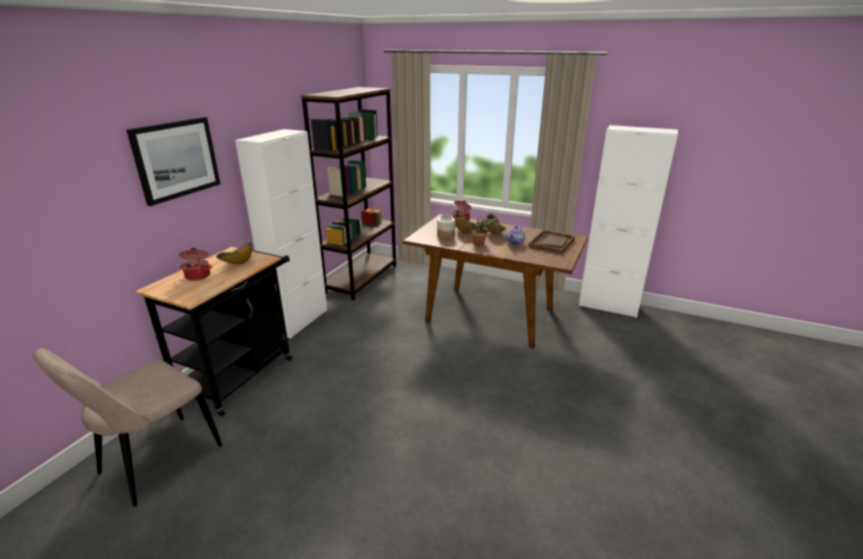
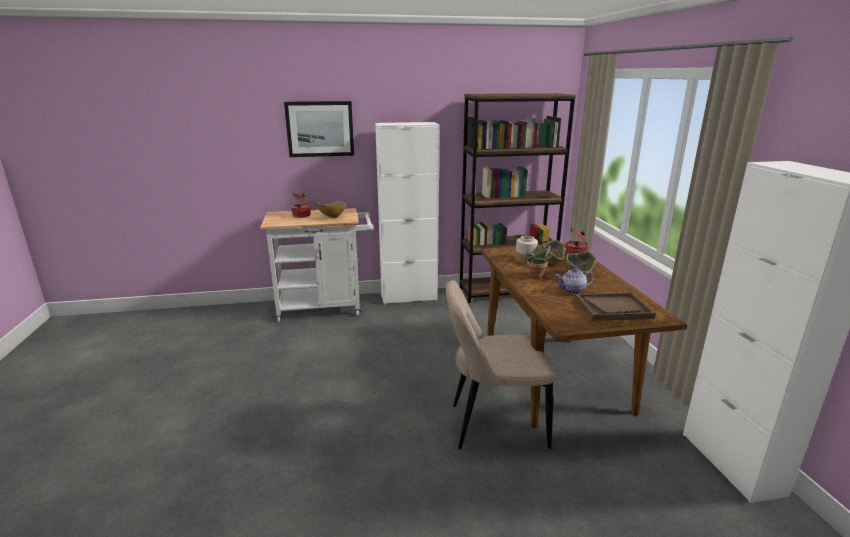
camera: 55 degrees right, 5 degrees down
(155, 462) = (224, 324): beige chair -> beige chair (493, 425)
(242, 373) = (325, 308): black cart -> white cart

